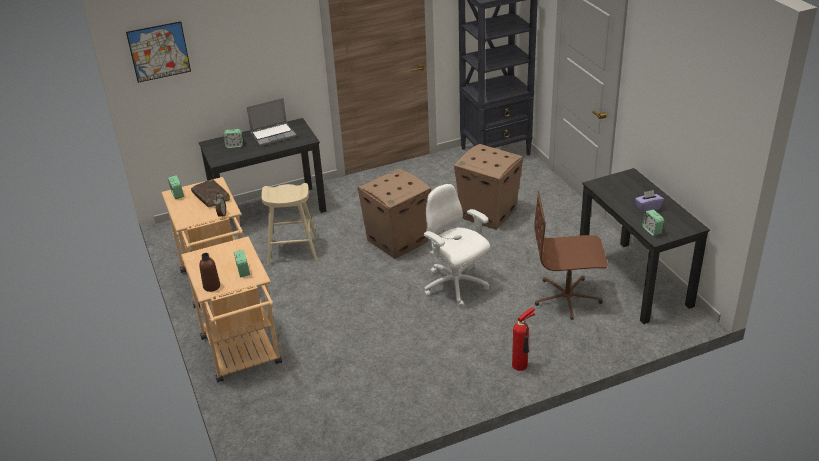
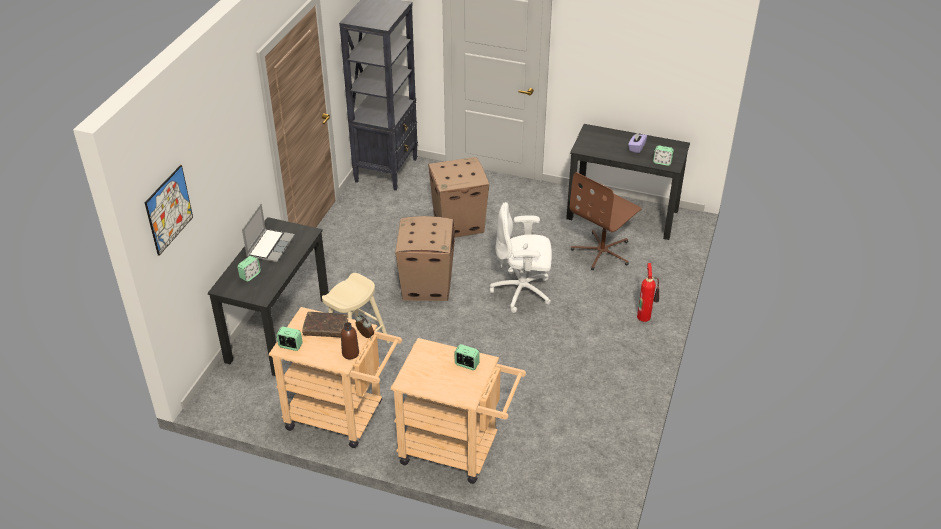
camera: 50 degrees left, 5 degrees up
(211, 286) = (465, 392): brown bottle -> brown bottle (350, 353)

